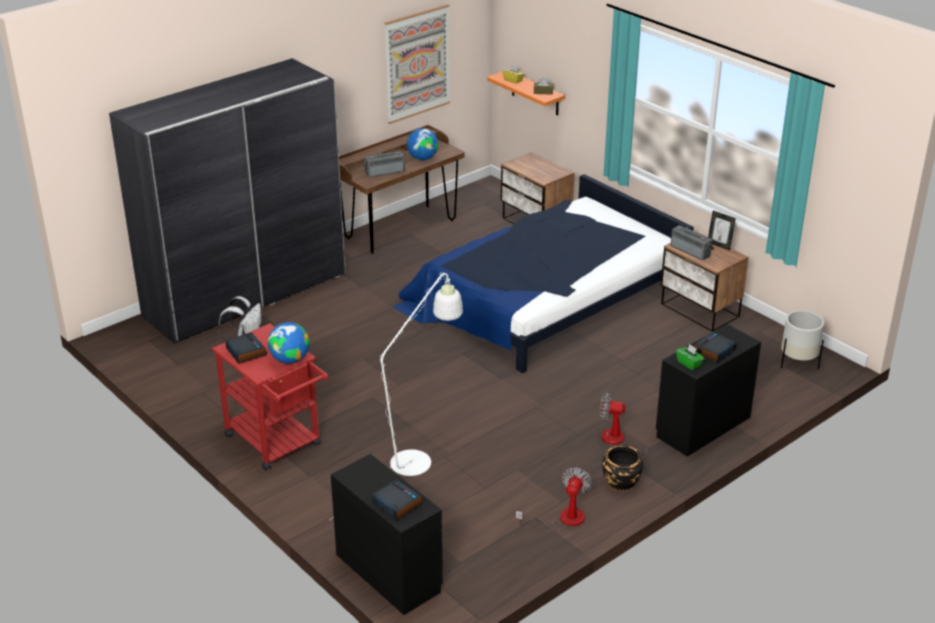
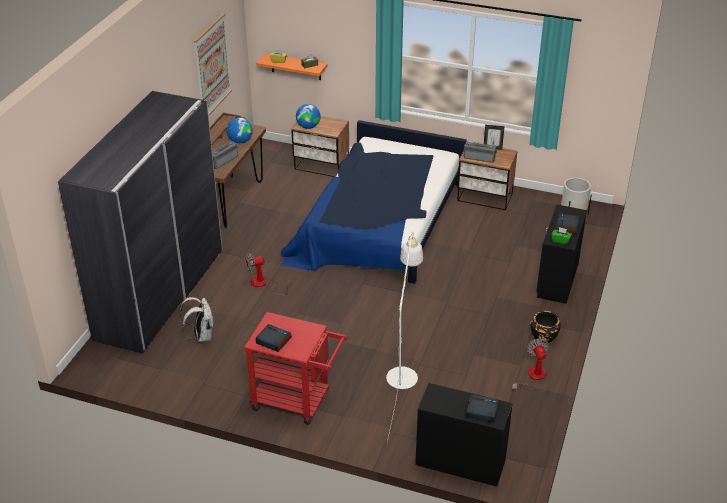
camera: 30 degrees left, 5 degrees up
(290, 359) = (311, 334): globe -> globe (308, 127)
(617, 442) = (517, 310): fan -> fan (264, 284)

